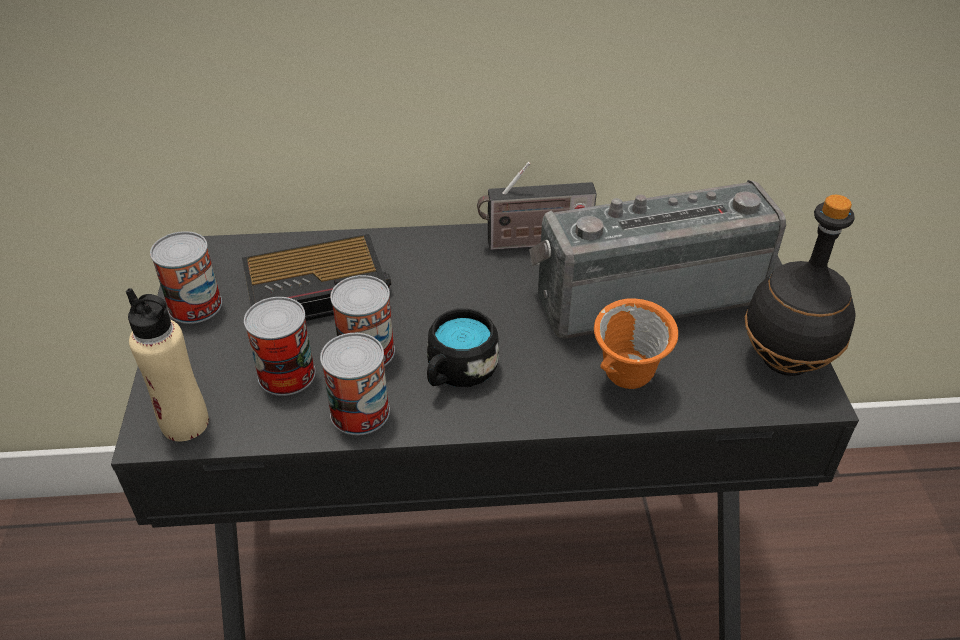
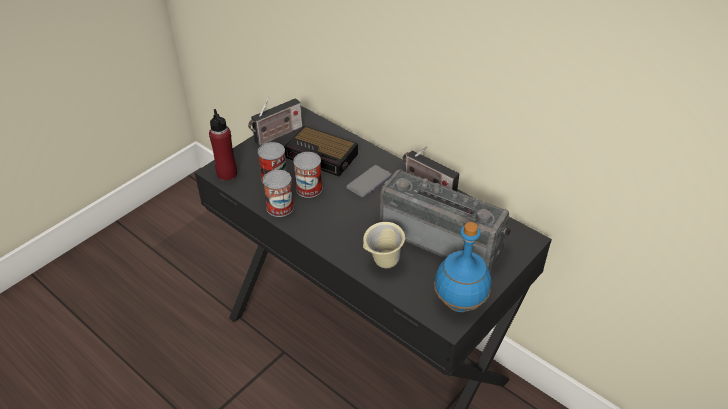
camera: 45 degrees right, 0 degrees up
(185, 423) = (227, 174): beige bottle -> red bottle
(195, 305) = (276, 135): can -> radio
(443, 283) = (369, 182): none -> phone
(457, 372) = (328, 217): black mug -> none
(627, 382) = (383, 264): orange mug -> beige mug
(785, 362) = (458, 303): black bottle -> blue bottle

